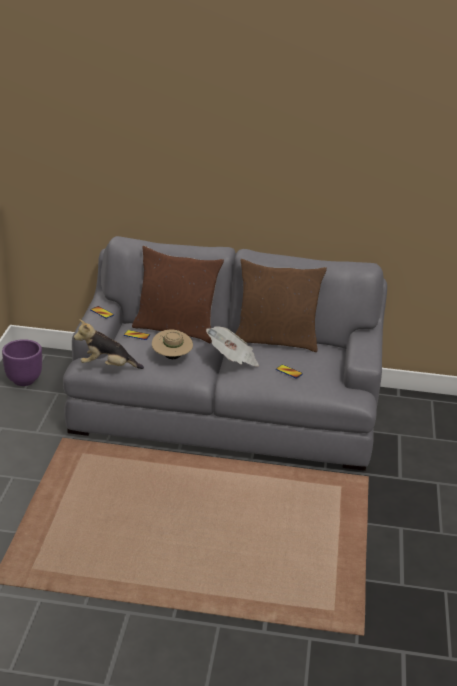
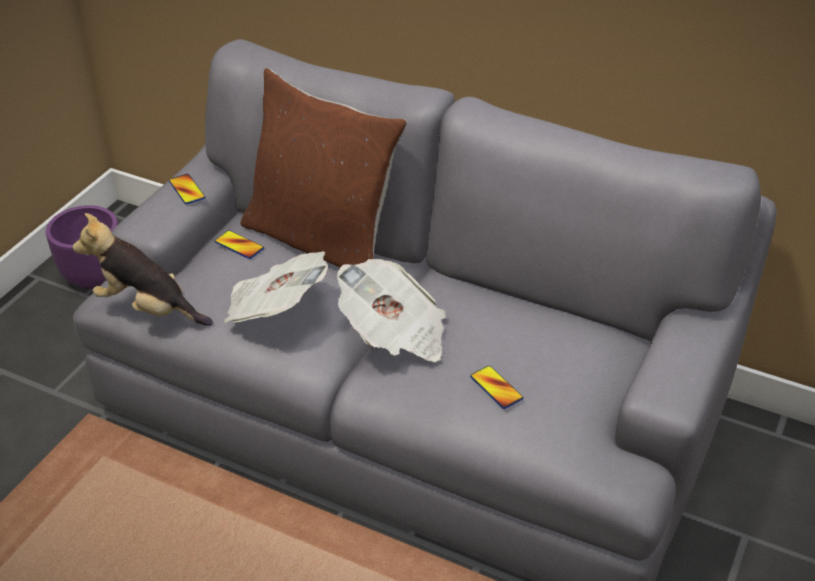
camera: 20 degrees right, 10 degrees up
(172, 357) = (276, 309): beige hat -> newspaper
(276, 340) = (507, 299): brown pillow -> none

